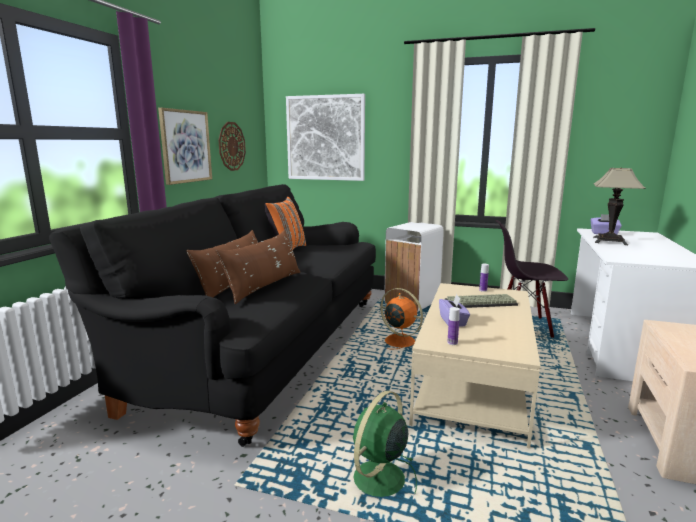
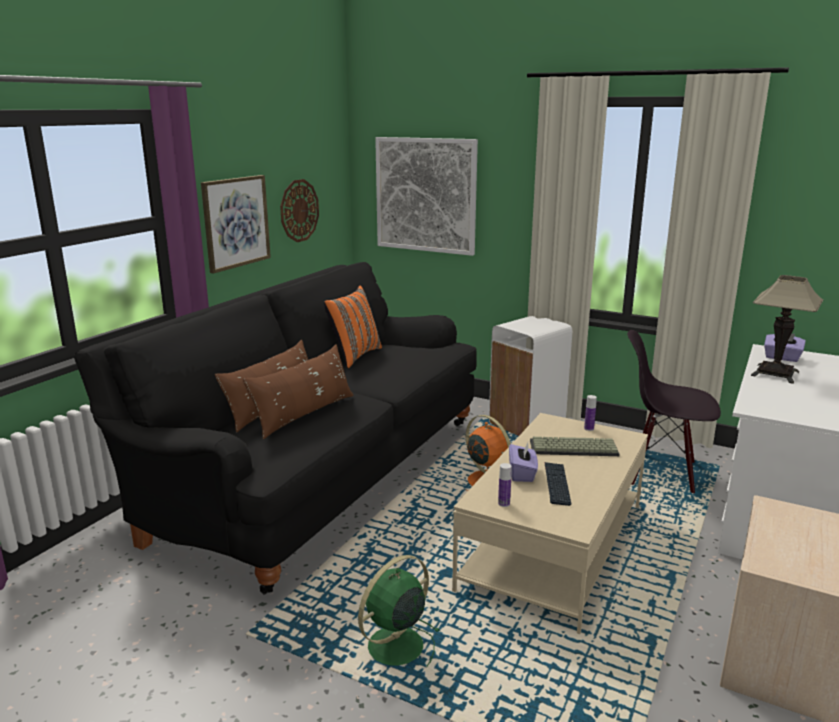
camera: 10 degrees right, 5 degrees up
(485, 326) = (556, 484): none -> keyboard

